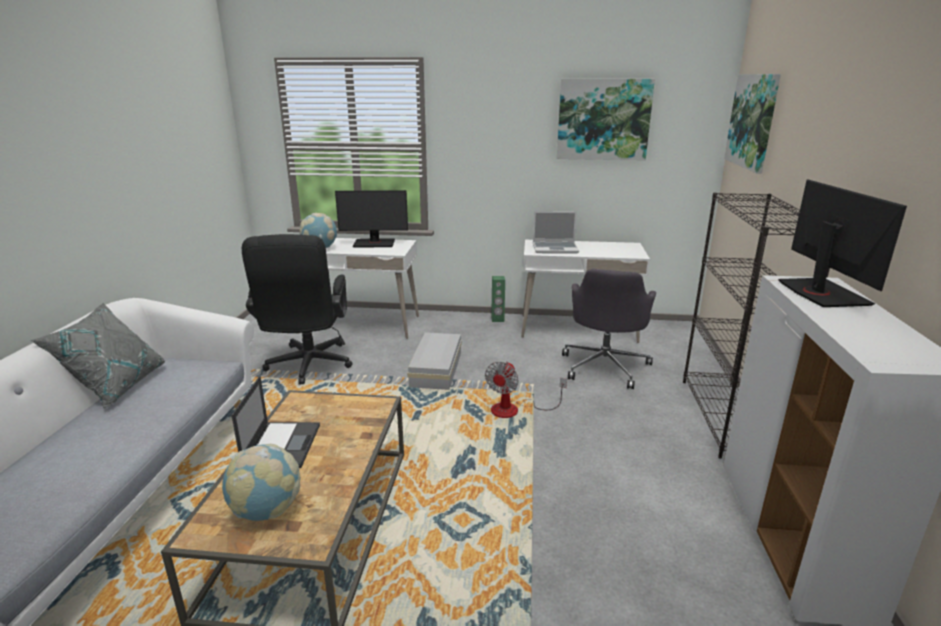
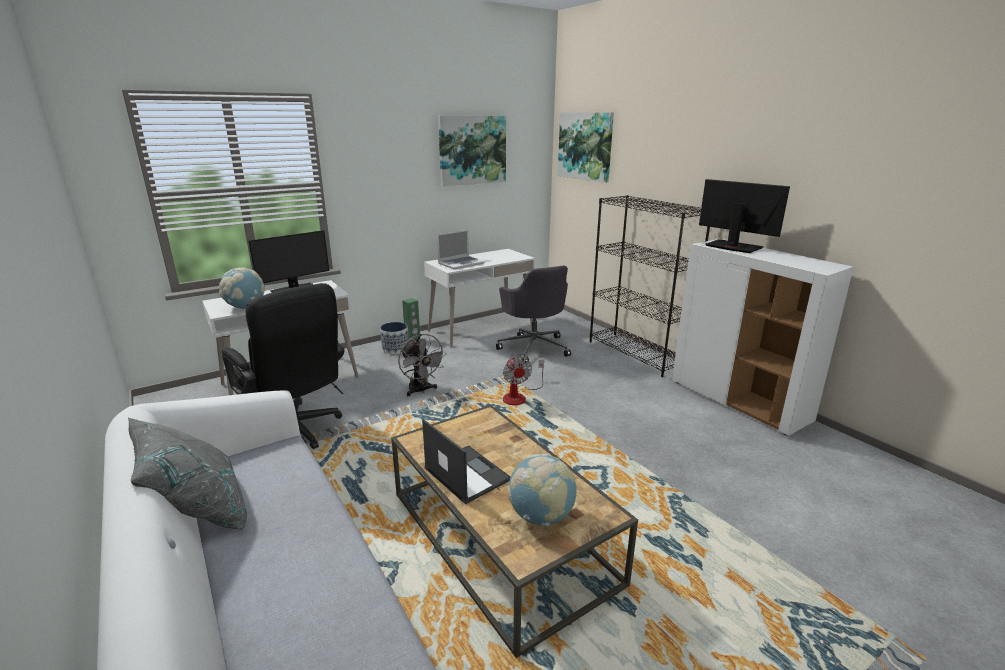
camera: 40 degrees left, 0 degrees up
(437, 369) = (421, 390): white storage box -> grey fan
(470, 324) = (395, 349): none -> planter

